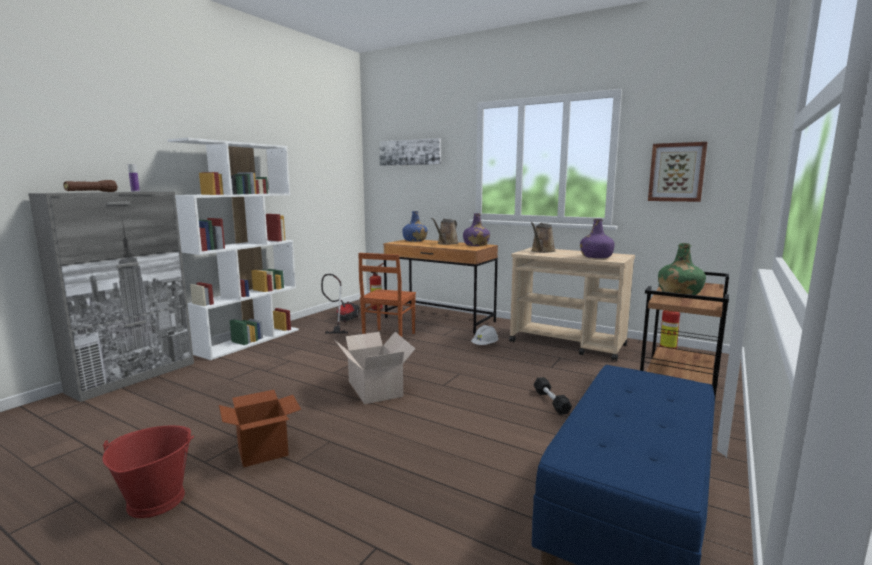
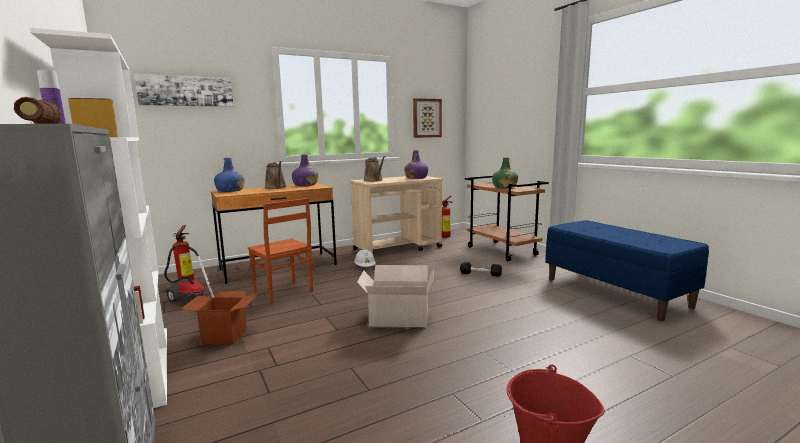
camera: 60 degrees left, 0 degrees up
(262, 451) = (481, 384): cardboard box -> cardboard box (225, 336)

